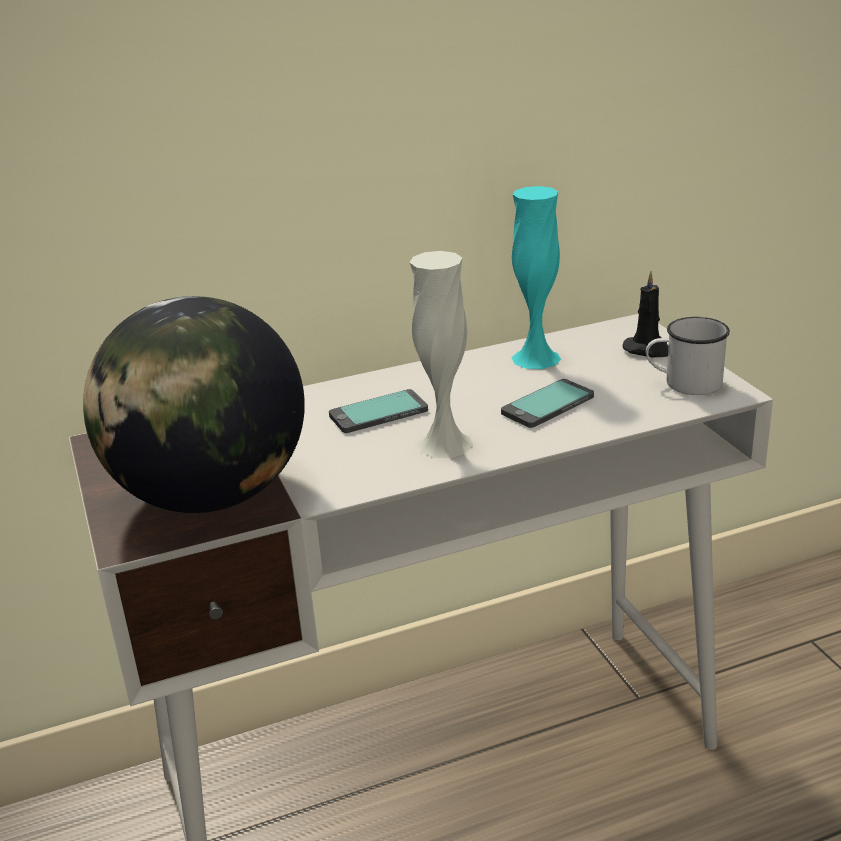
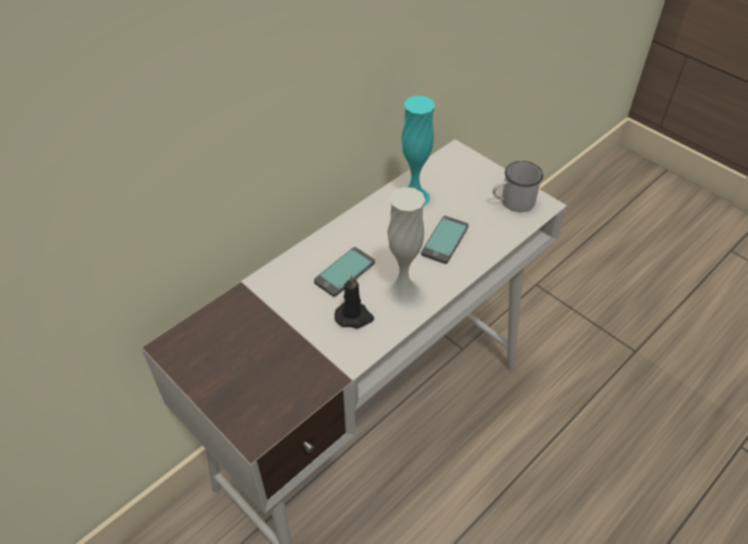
camera: 25 degrees left, 20 degrees up
(211, 495) = (282, 377): globe -> none
(649, 350) = (477, 175): black candle -> black candle (354, 317)

